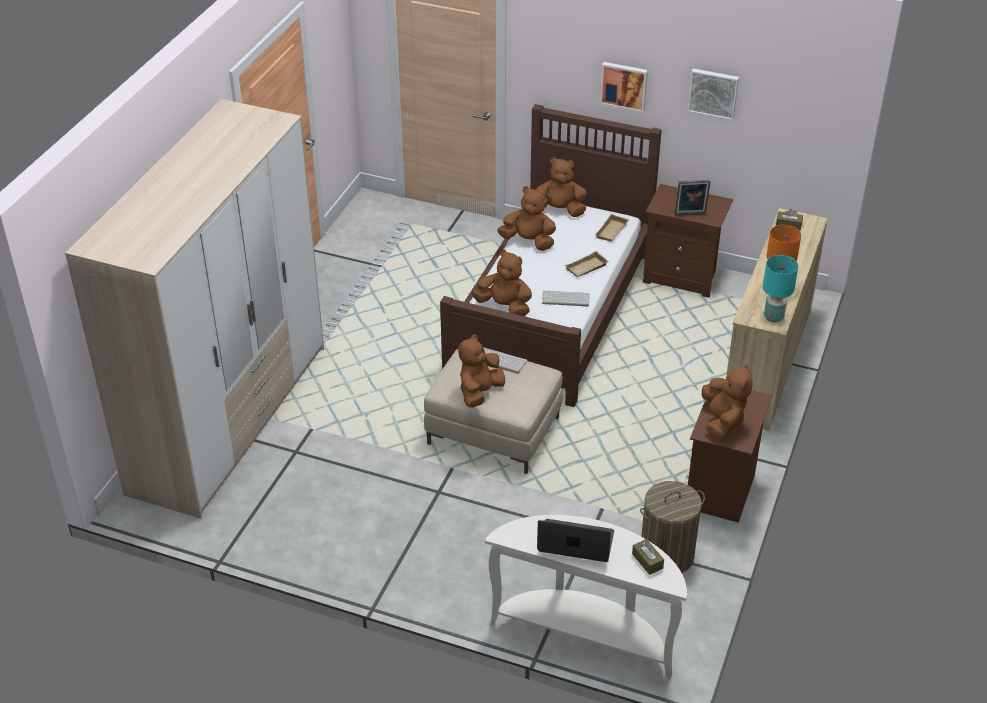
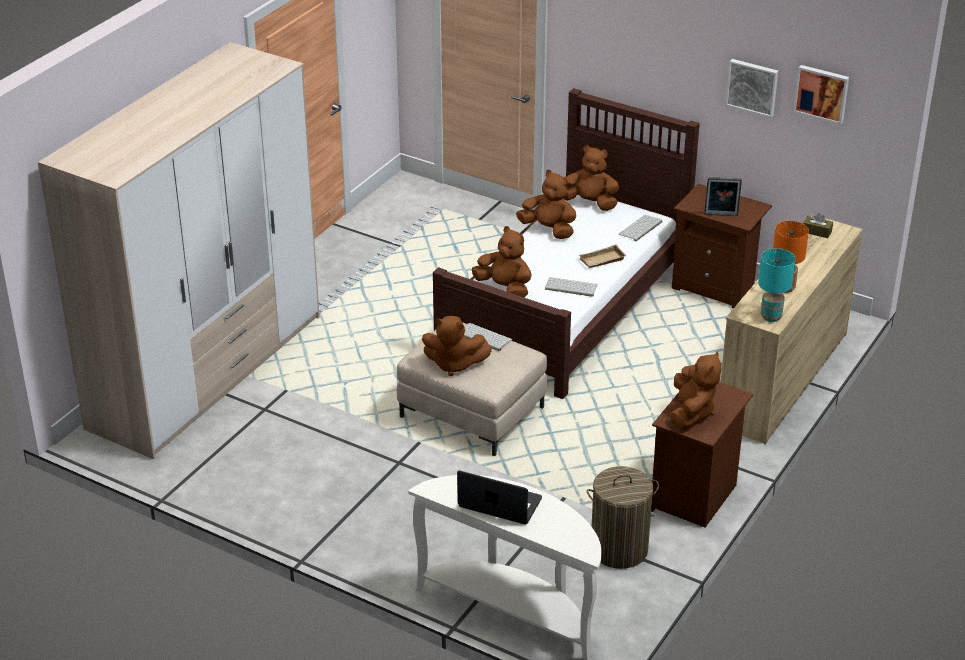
camera: 10 degrees right, 5 degrees down
(479, 392) = (454, 364): brown plush toy -> brown plush toy turned 120 degrees counterclockwise
(612, 231) = (640, 228): beige tray -> keyboard
(624, 85) = (663, 73): picture -> picture (822, 93)
(647, 561) = (568, 529): brown tissue box -> none

